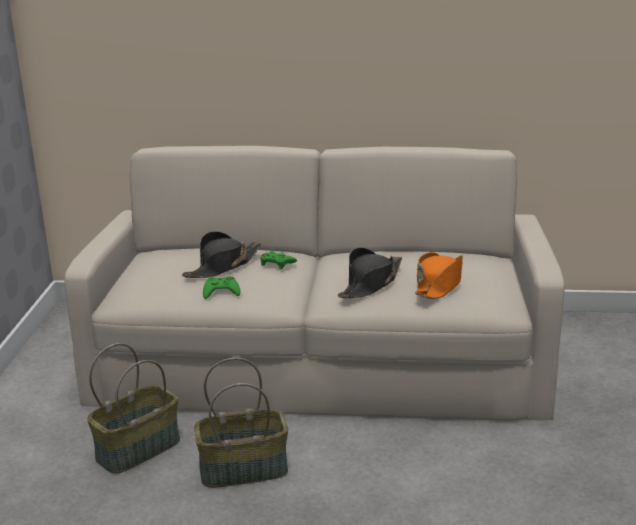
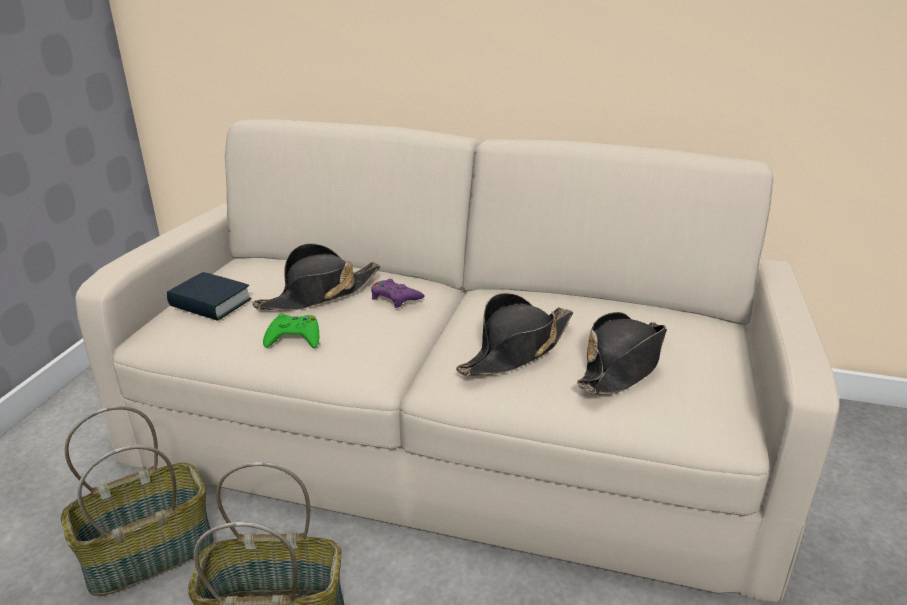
camera: 10 degrees right, 5 degrees up
(148, 279) = (210, 303): none -> book
(276, 263) = (395, 298): green game controller -> purple game controller
(439, 284) = (623, 365): orange hat -> black hat

